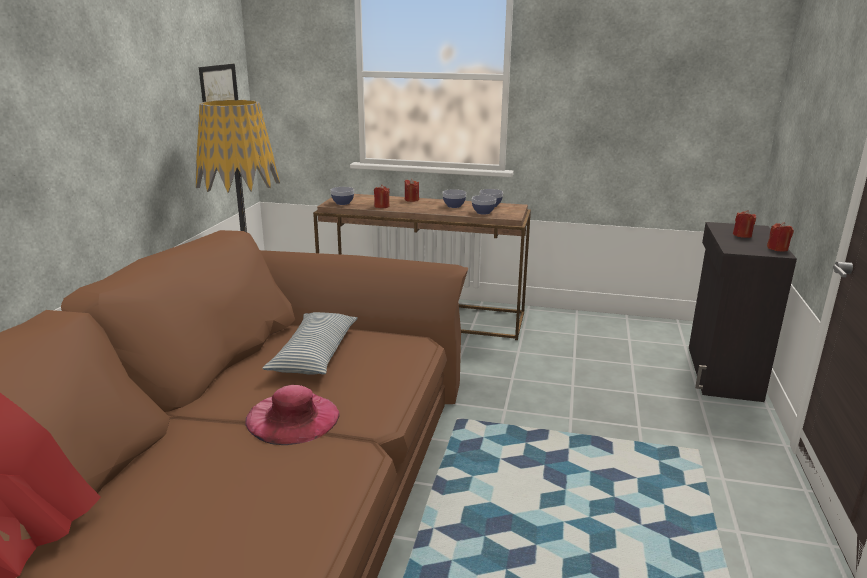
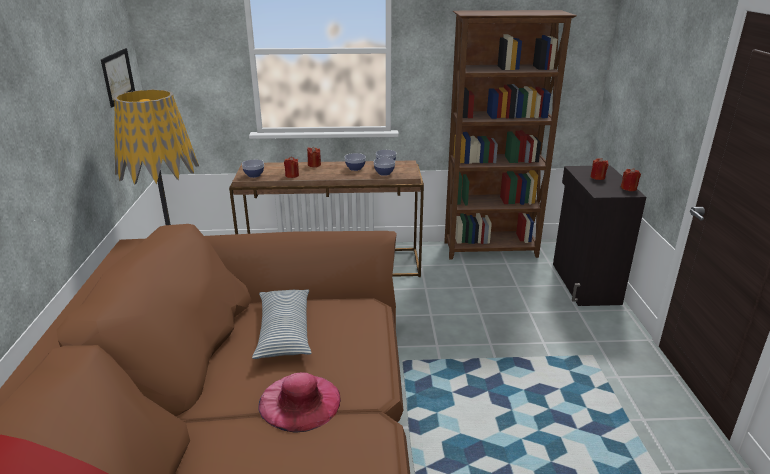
camera: 15 degrees left, 5 degrees up
(616, 324) = (491, 250): none -> brown bookcase

